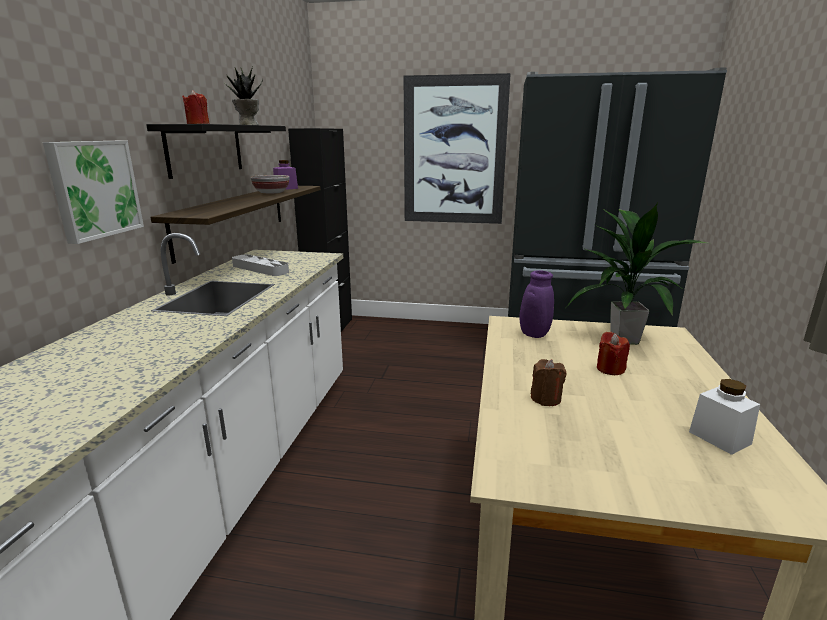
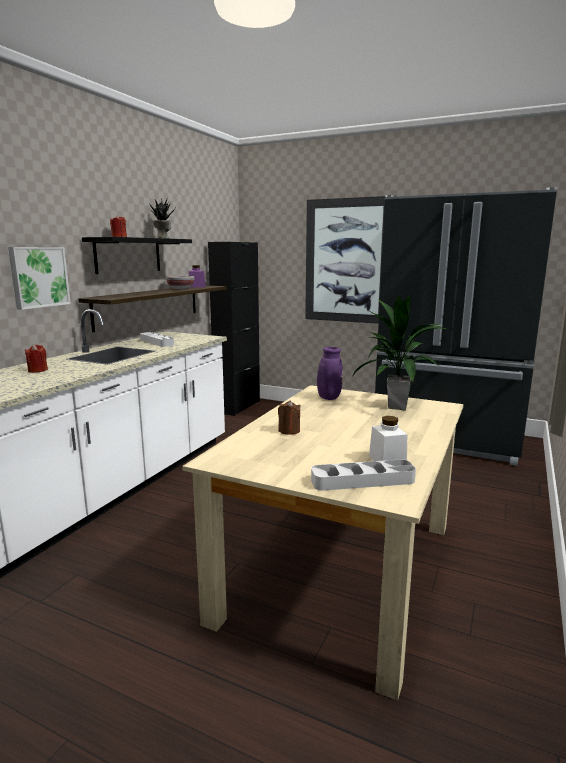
camera: 15 degrees right, 5 degrees down
(610, 369) = (360, 421): red candle -> red candle (38, 370)
(734, 481) = (362, 480): none -> grey tray

